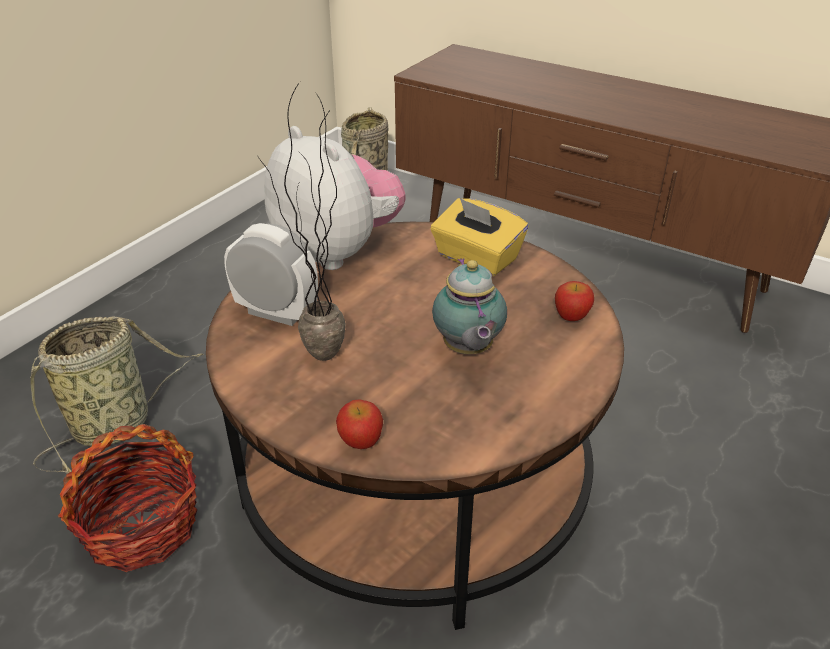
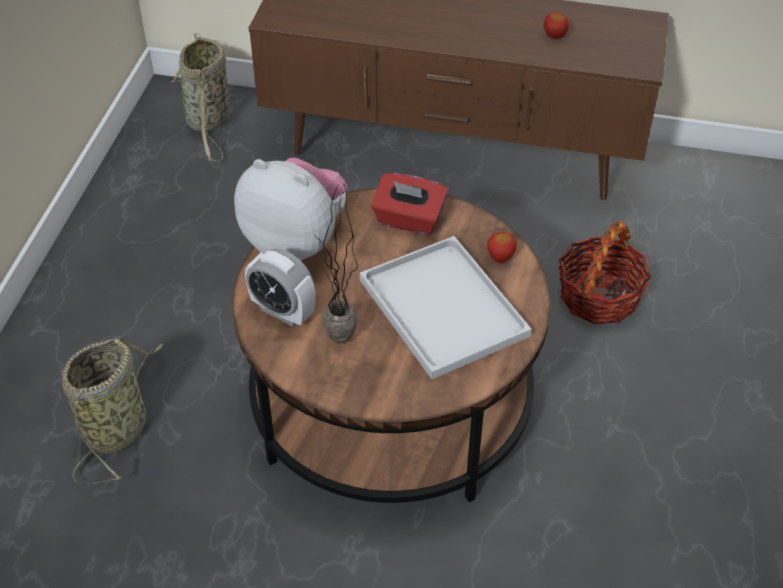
camera: 20 degrees left, 10 degrees up
(141, 527) = (198, 502): basket -> basket (599, 297)
(276, 313) = (283, 311): alarm clock -> alarm clock turned 150 degrees counterclockwise
(360, 440) = (402, 396): apple -> apple (554, 36)
(467, 350) = (440, 306): teapot -> white tray
(476, 258) = (409, 220): yellow tissue box -> red tissue box

